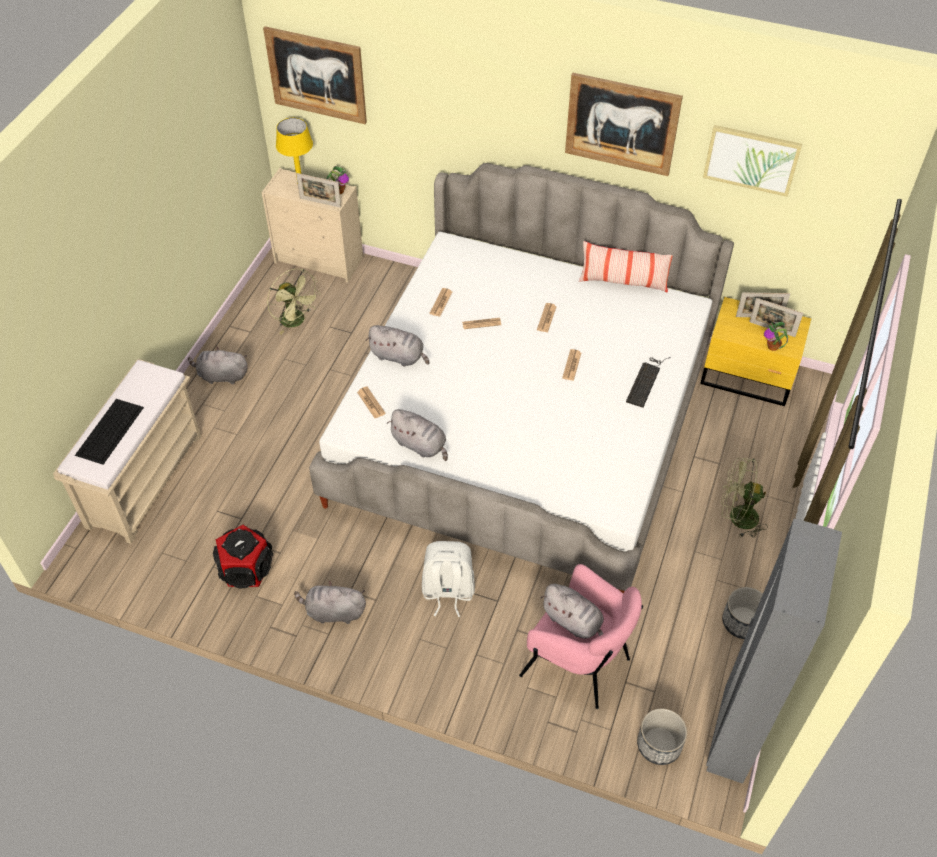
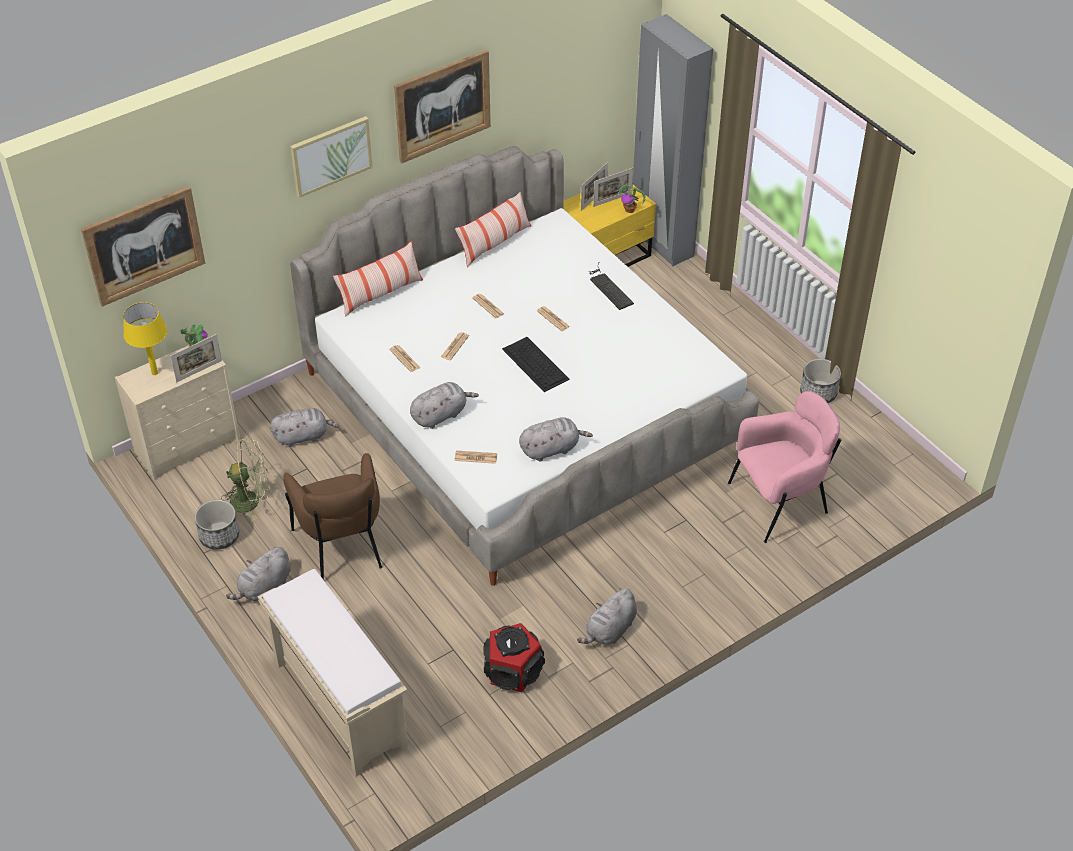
camera: 55 degrees left, 5 degrees down
(109, 431) = (338, 651): keyboard -> keyboard (536, 364)
(292, 396) = (342, 547): none -> brown armchair
(447, 591) = (651, 546): white backpack -> none
(497, 251) = (380, 294): none -> pillow
(574, 622) = (778, 460): grey plush toy -> grey plush toy (303, 436)
(658, 744) = (881, 495): planter -> planter (219, 536)
(732, 736) = (903, 452): grey wardrobe -> grey wardrobe (661, 243)
(737, 517) = (727, 342): green fan -> none
(751, 159) = (548, 69): picture -> picture (331, 155)

